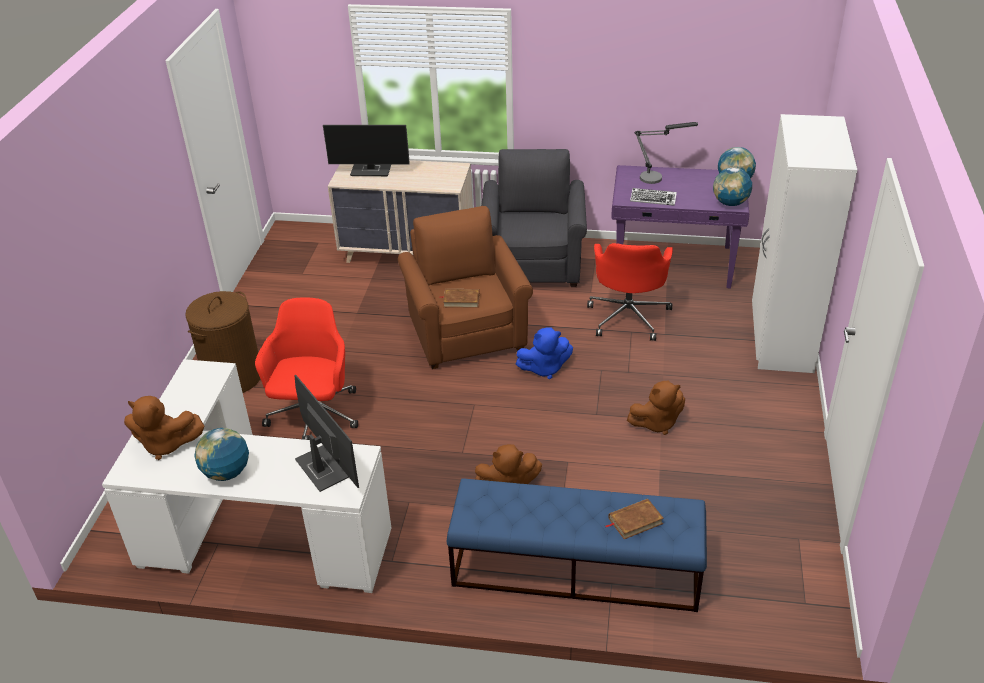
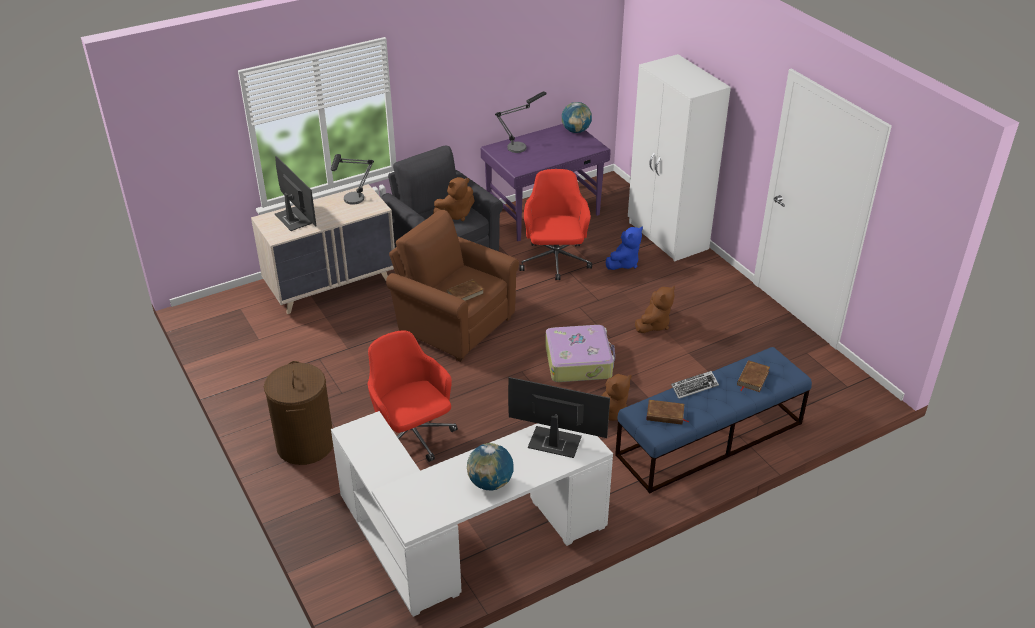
camera: 40 degrees left, 0 degrees up
(166, 444) = (415, 490): brown plush toy -> brown plush toy (456, 214)
(372, 170) = (293, 219): monitor -> monitor turned 90 degrees counterclockwise
(435, 174) = (351, 202): none -> table lamp
(496, 507) = (665, 414): none -> brown book
(538, 422) = (579, 361): none -> suitcase
(544, 368) = (540, 324): blue plush toy -> blue plush toy (624, 263)
(628, 316) = (555, 262): red office chair -> red office chair turned 150 degrees counterclockwise
(653, 199) = (537, 163): keyboard -> keyboard (694, 387)
(730, 203) = (591, 147): globe -> none

